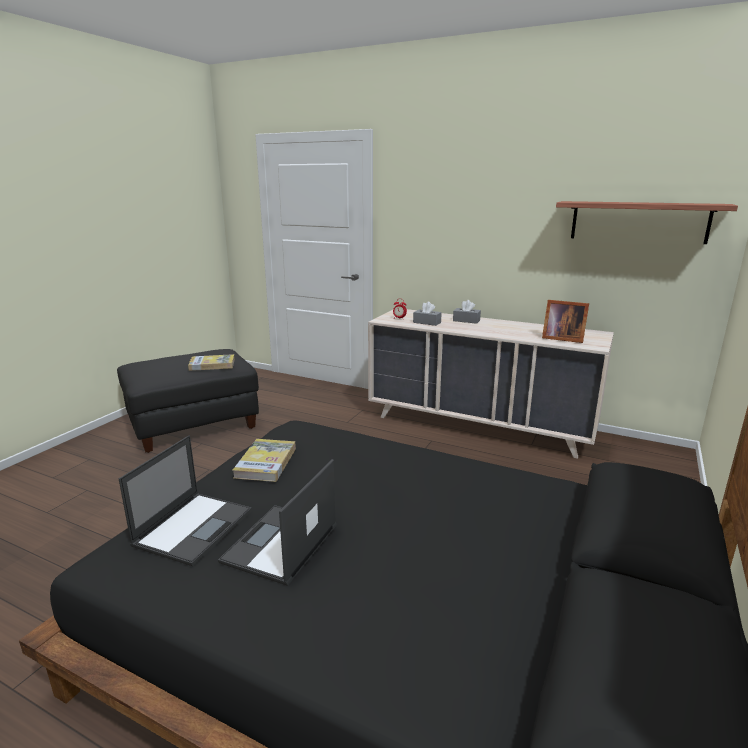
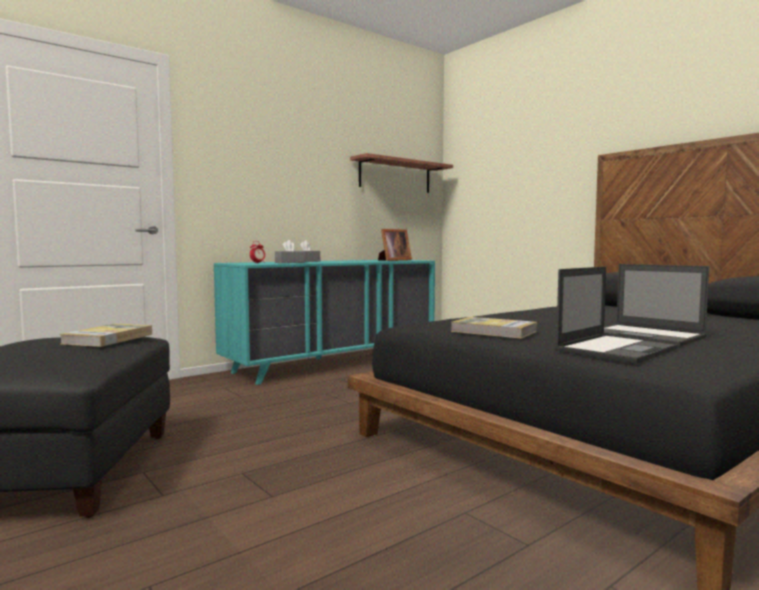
camera: 65 degrees left, 15 degrees down
(194, 527) = (616, 349): laptop -> laptop turned 90 degrees clockwise
(479, 425) = (334, 363): beige dresser -> turquoise dresser

